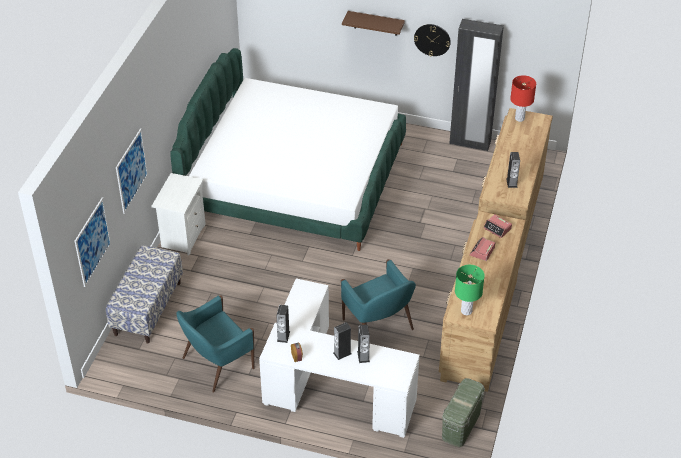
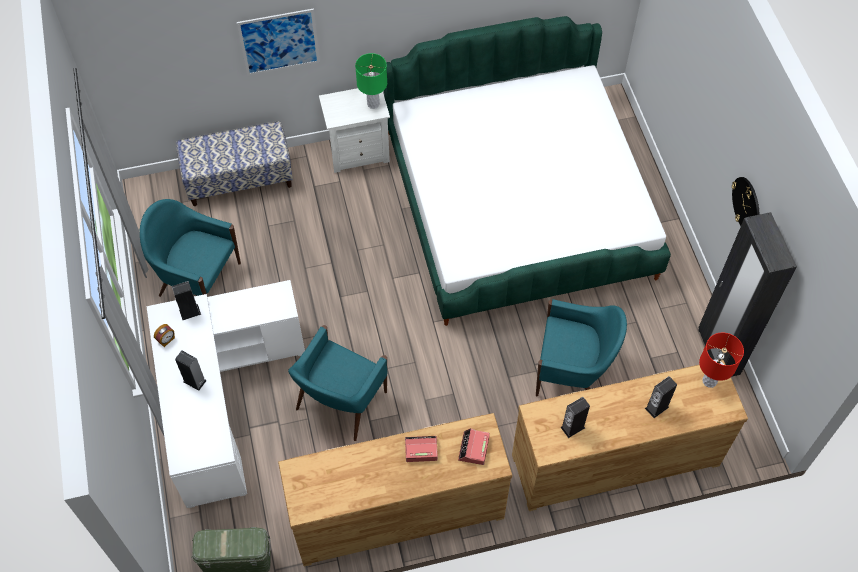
camera: 60 degrees right, 15 degrees up
(92, 242) = (162, 70): picture -> none
(363, 356) = (201, 404): speaker -> speaker (657, 407)
(375, 23) = (717, 128): brown shelf -> none
(437, 208) = (572, 371): none -> turquoise armchair
(466, 311) = (306, 478): green table lamp -> green table lamp (373, 104)

